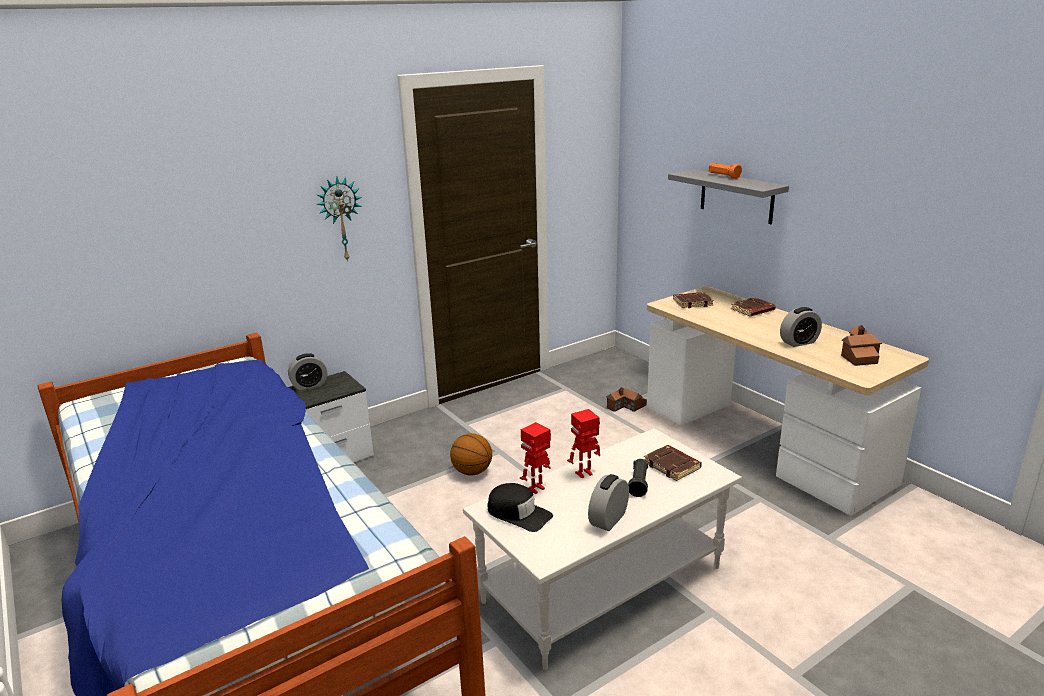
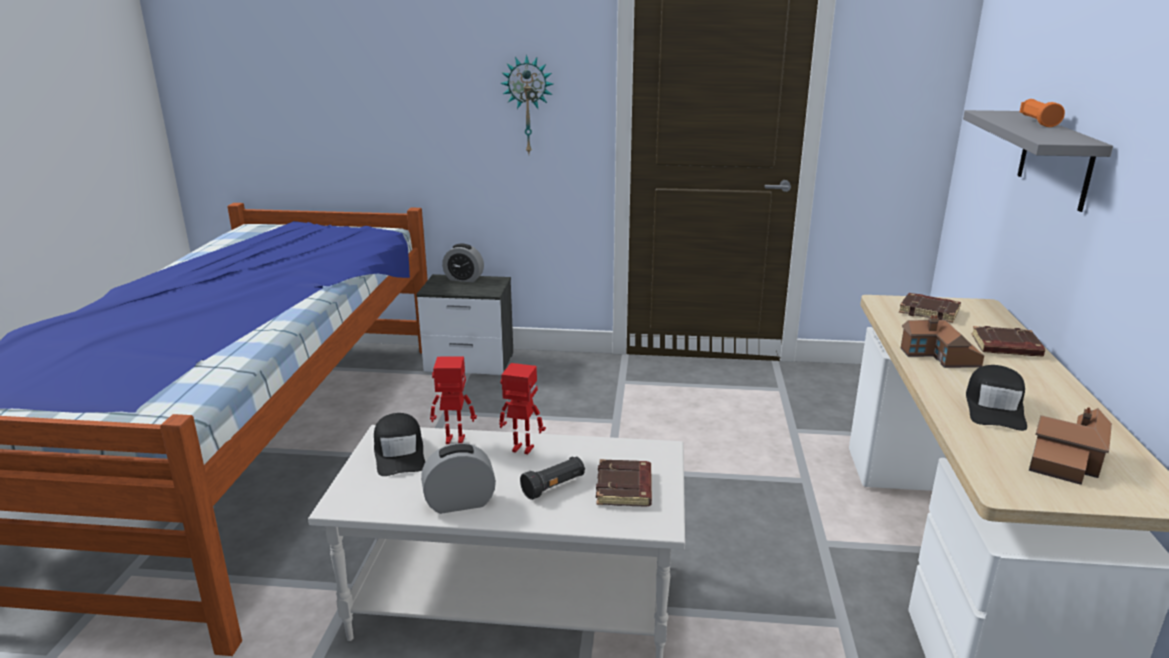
camera: 40 degrees right, 0 degrees up
(472, 472) = (562, 428): basketball -> none
(626, 406) = (826, 436): toy house -> toy house (939, 357)
(799, 342) = (995, 407): alarm clock -> black cap

